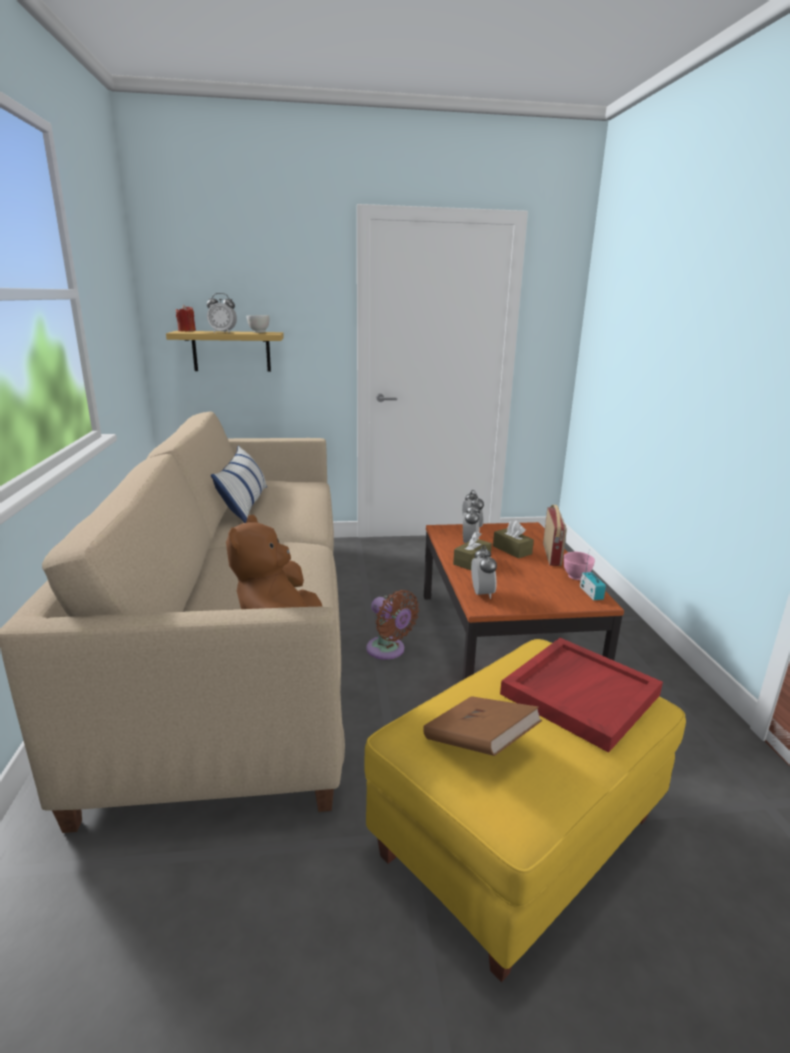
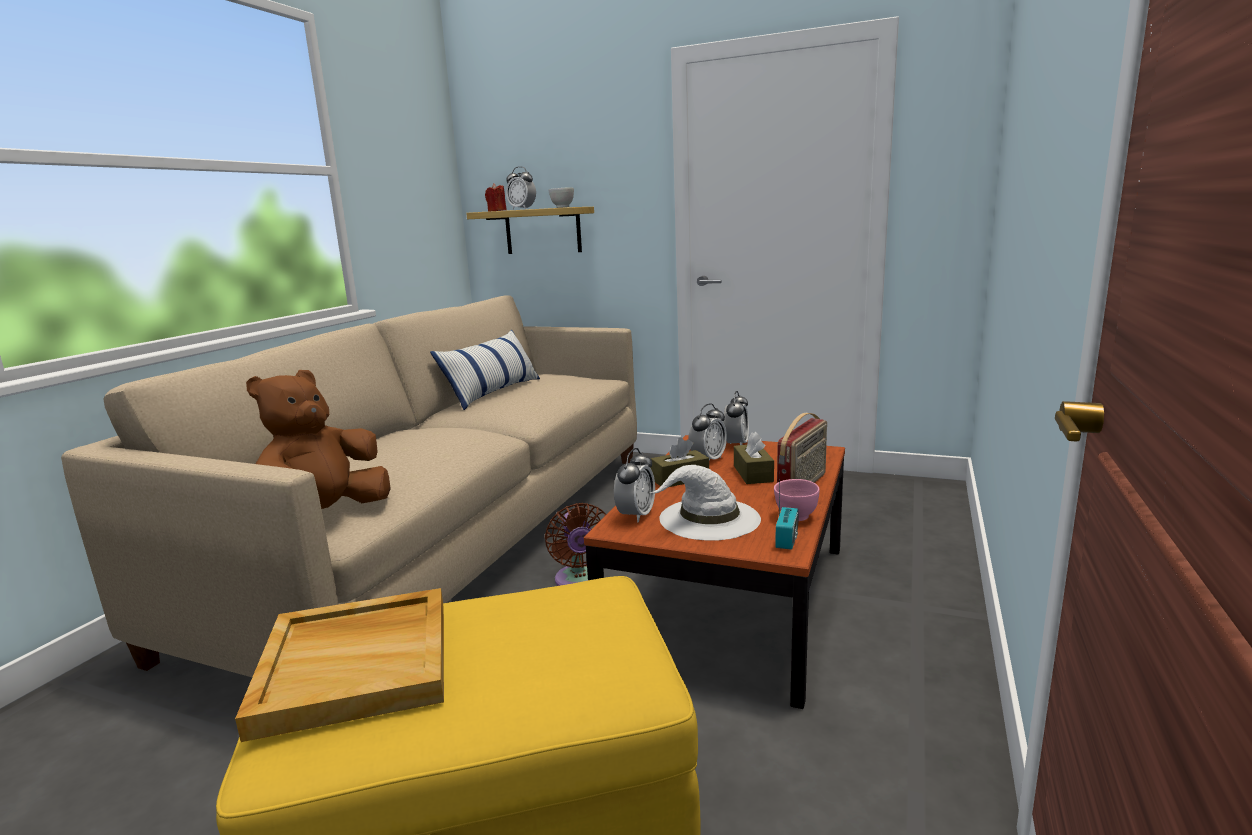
camera: 30 degrees right, 5 degrees down
(479, 744) = (358, 663): brown book -> beige tray
(529, 588) = (708, 519): none -> white hat
(579, 693) = (558, 645): red tray -> none

